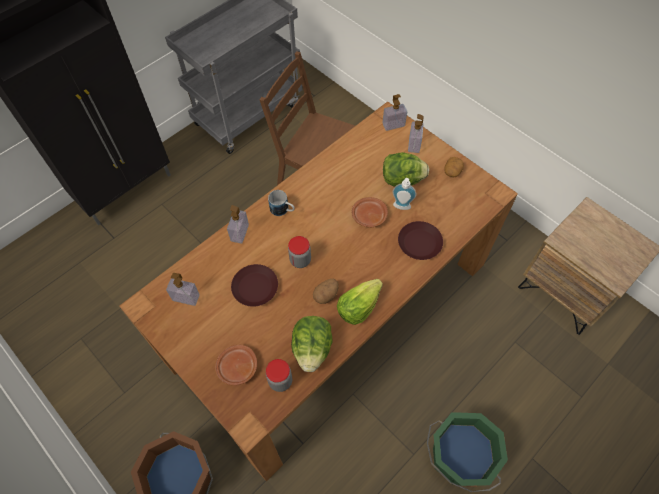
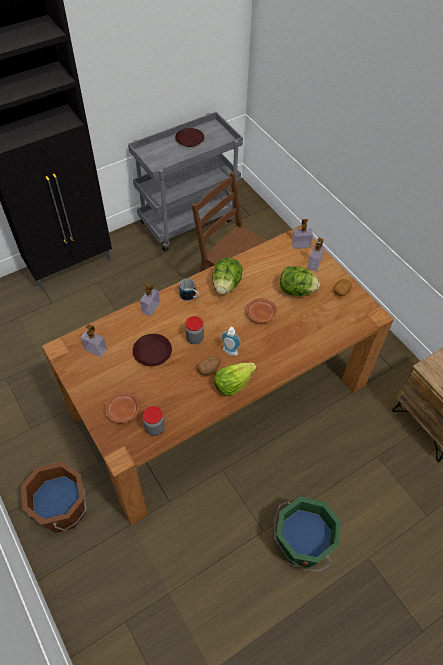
camera: 10 degrees right, 5 degrees down
(312, 349) = (187, 408): lettuce -> lettuce (226, 285)
(401, 207) = (290, 312): soap dispenser -> soap dispenser (229, 353)
(419, 243) = (297, 343): brown plate -> brown plate (189, 140)

